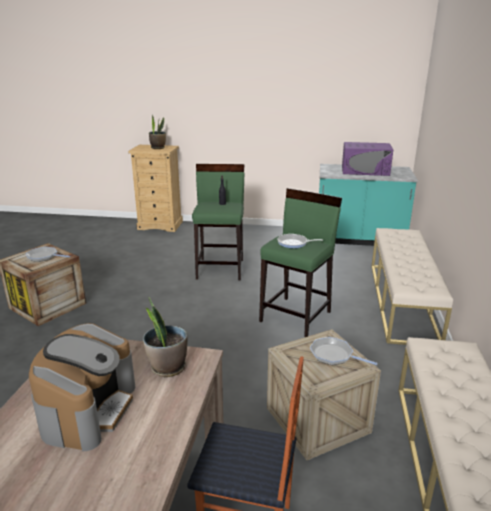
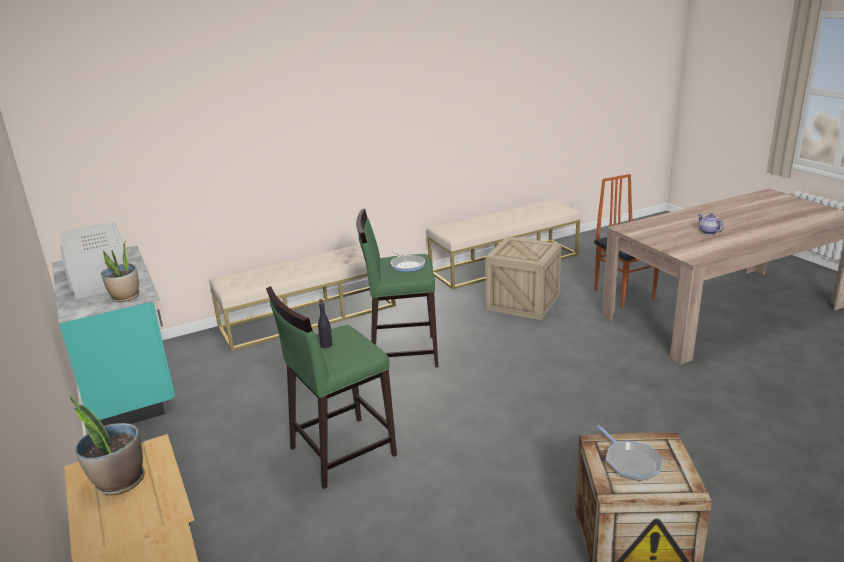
camera: 125 degrees left, 0 degrees up
(88, 409) = (708, 232): coffee machine -> teapot
(167, 367) = (648, 231): potted plant -> potted plant (125, 297)
(334, 355) = (514, 248): frying pan -> none
(365, 171) = (101, 278): purple microwave -> white microwave

